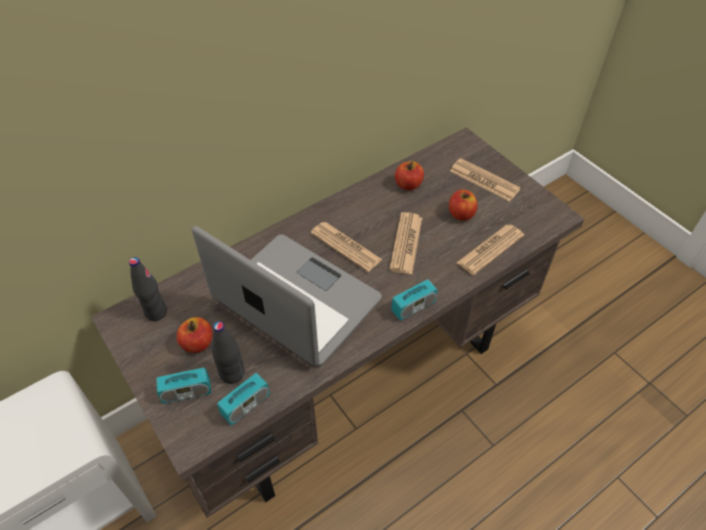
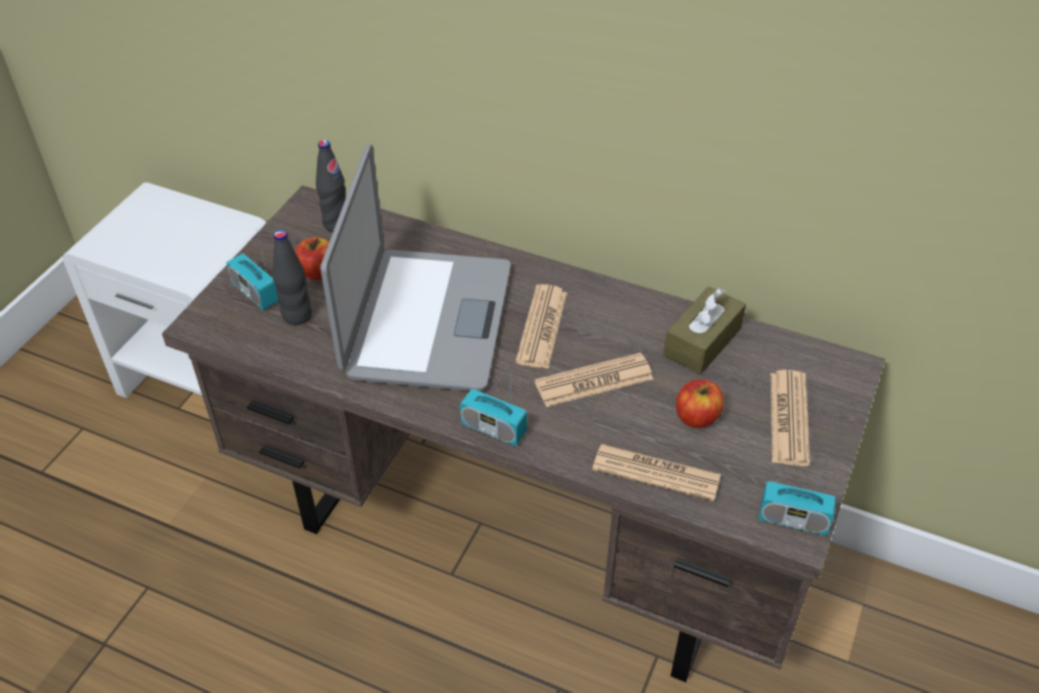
camera: 60 degrees right, 5 degrees down
(245, 405) = (265, 343): radio -> radio (793, 519)
(408, 185) = (702, 342): apple -> brown tissue box

